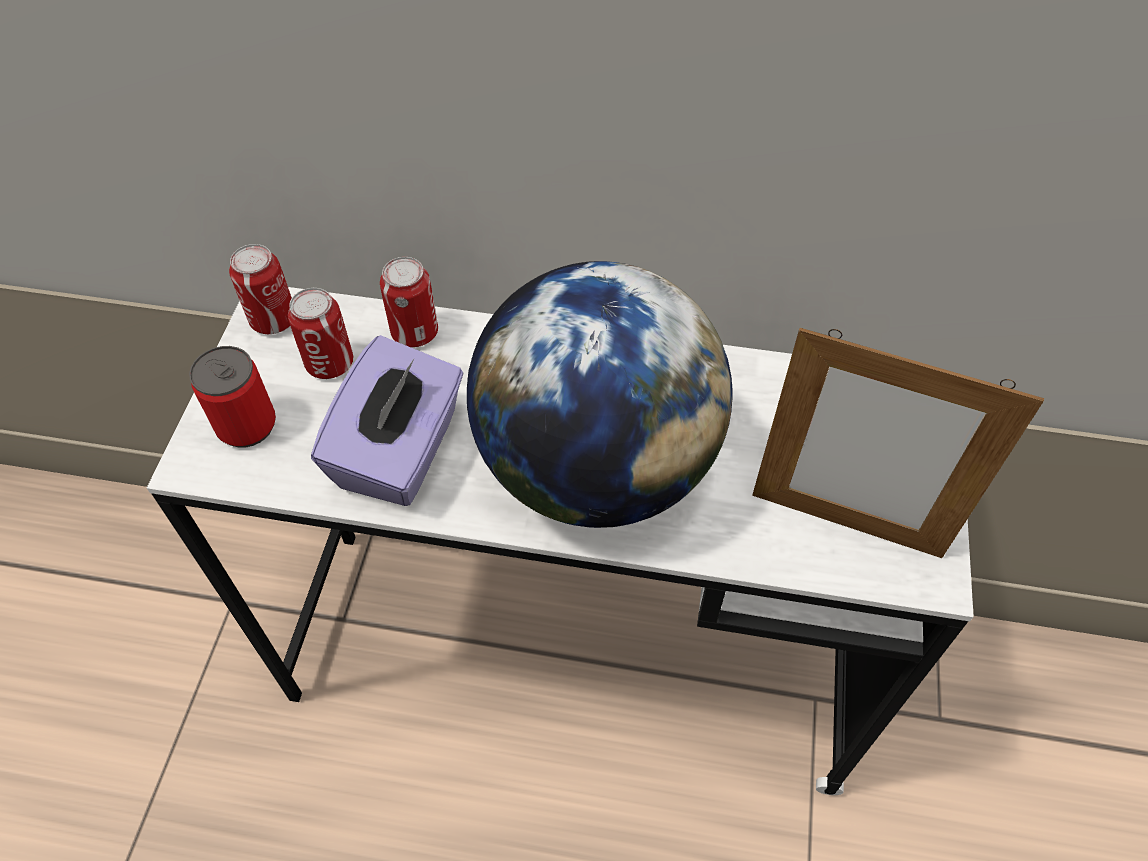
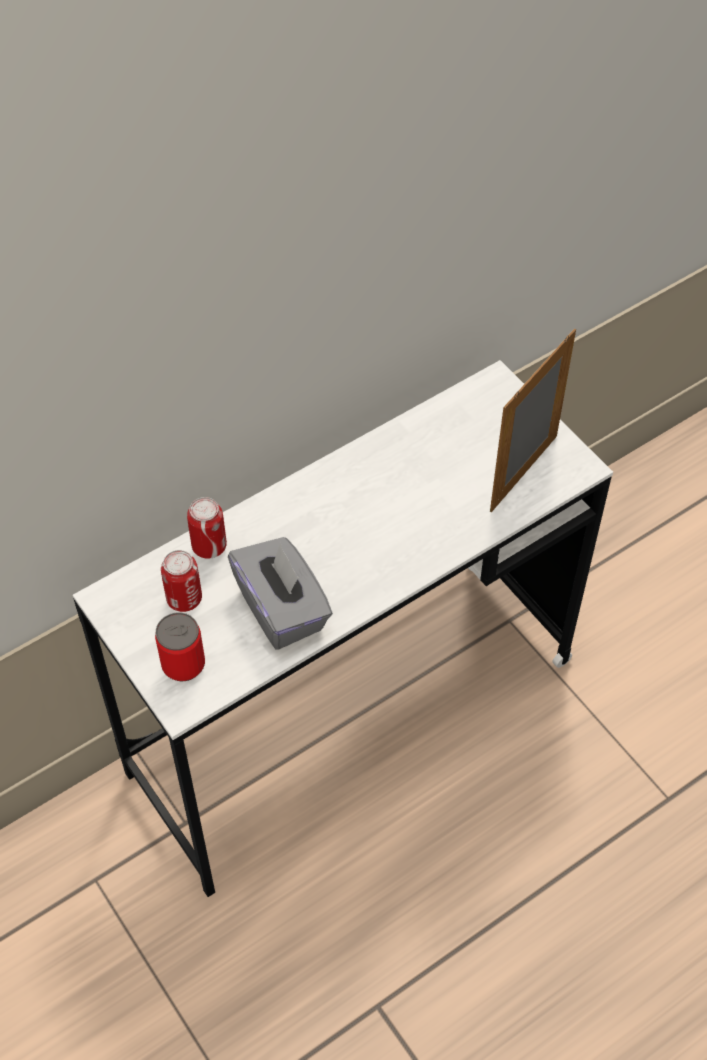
camera: 45 degrees left, 0 degrees up
(273, 320) = (119, 602): can -> none
(401, 451) = (282, 609): purple tissue box -> grey tissue box
(595, 467) = (386, 538): globe -> none
(845, 524) = (524, 473): picture frame -> picture frame turned 150 degrees clockwise

